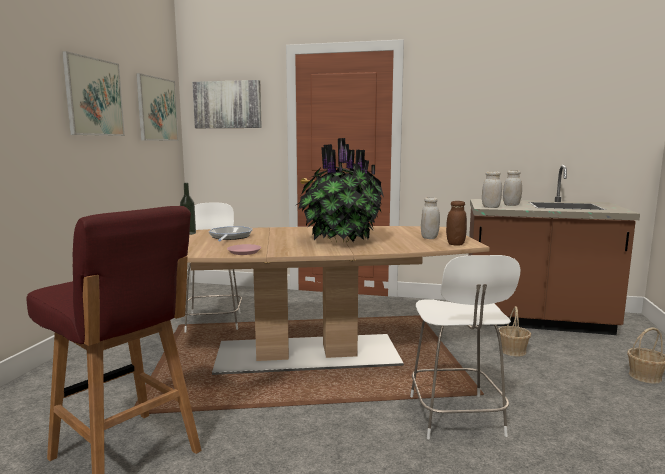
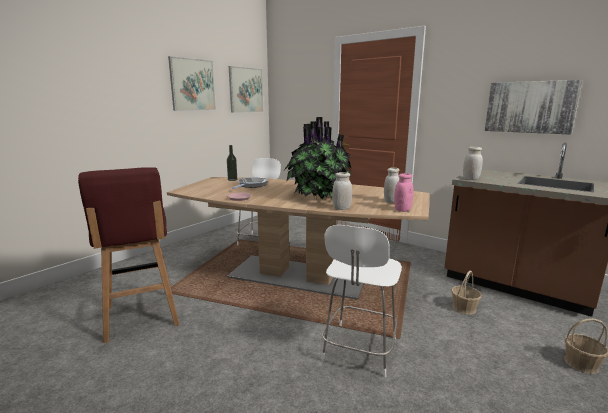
camera: 25 degrees right, 5 degrees up
(227, 105) = (295, 85): picture -> picture (530, 107)
(455, 244) = (402, 210): brown jar -> pink jar
(511, 205) = (497, 178): white jar -> white jar (341, 208)

